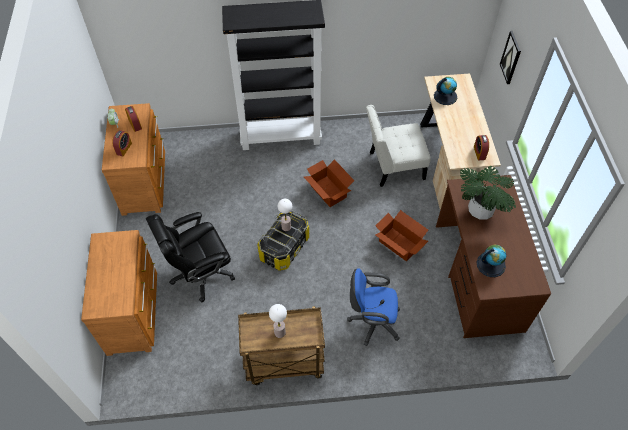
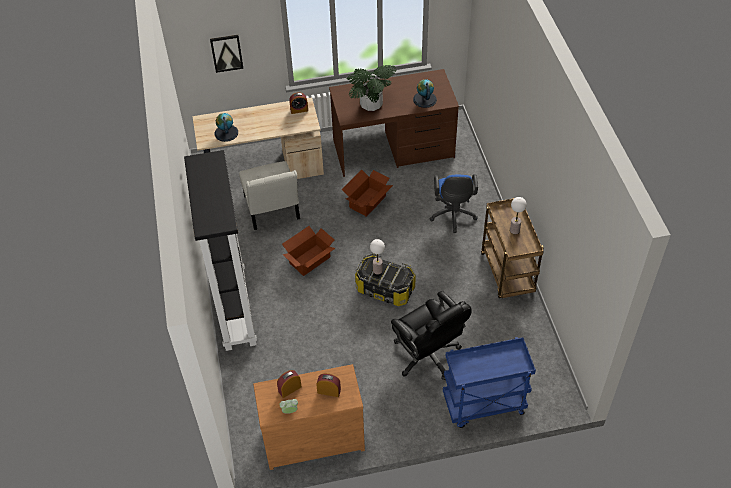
camera: 95 degrees left, 5 degrees down
(134, 311) = (483, 405): brown dresser -> blue cart

